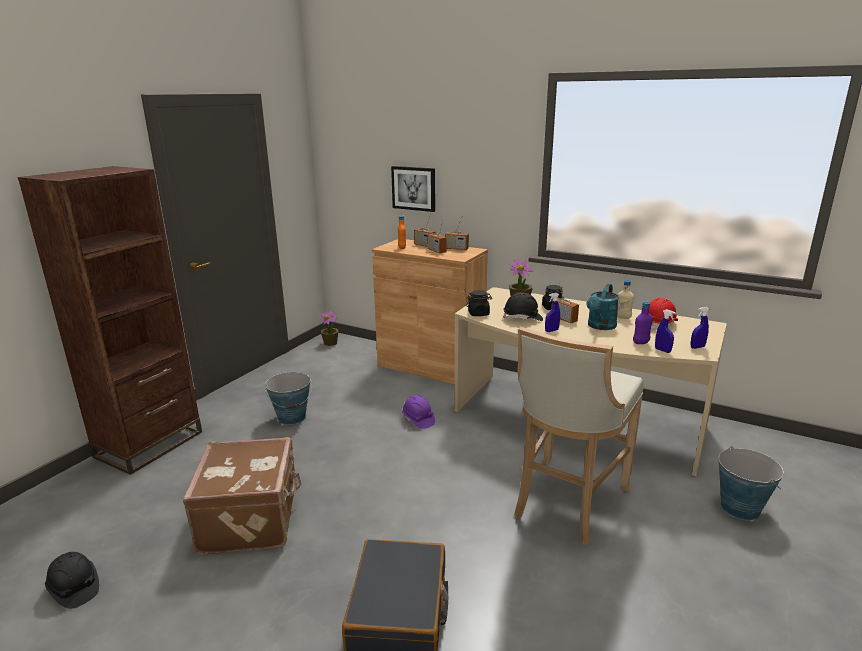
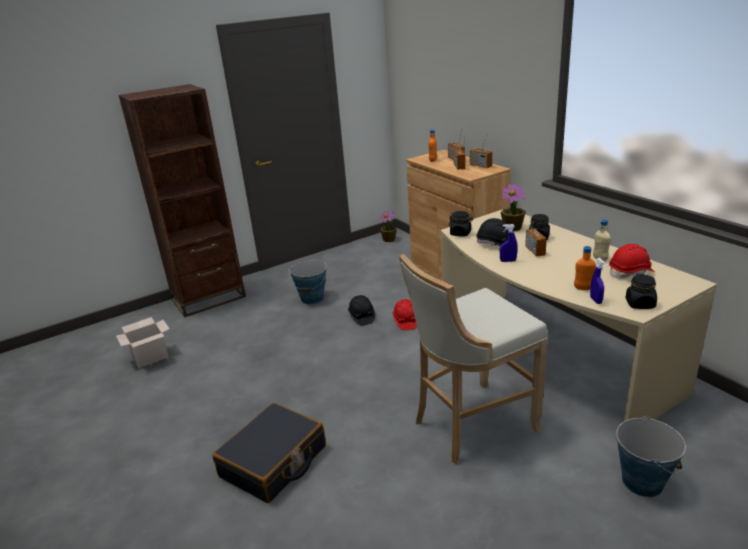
camera: 30 degrees right, 5 degrees up
(74, 589) = (111, 382): black hard hat -> black hard hat (361, 317)
(115, 536) = (150, 356): none -> cardboard box
(252, 519) = (232, 368): brown suitcase -> none
(414, 188) = (456, 102): picture -> none
(418, 419) = (406, 321): purple hard hat -> red hard hat
(600, 326) = (562, 264): turquoise watering can -> none
(641, 343) = (583, 288): purple bottle -> orange bottle
(697, 347) = (640, 304): blue spray bottle -> black jar

